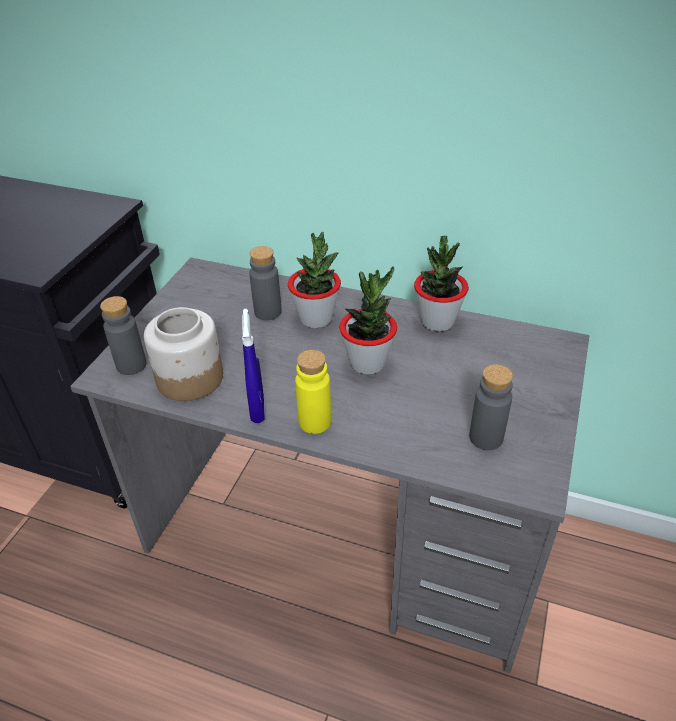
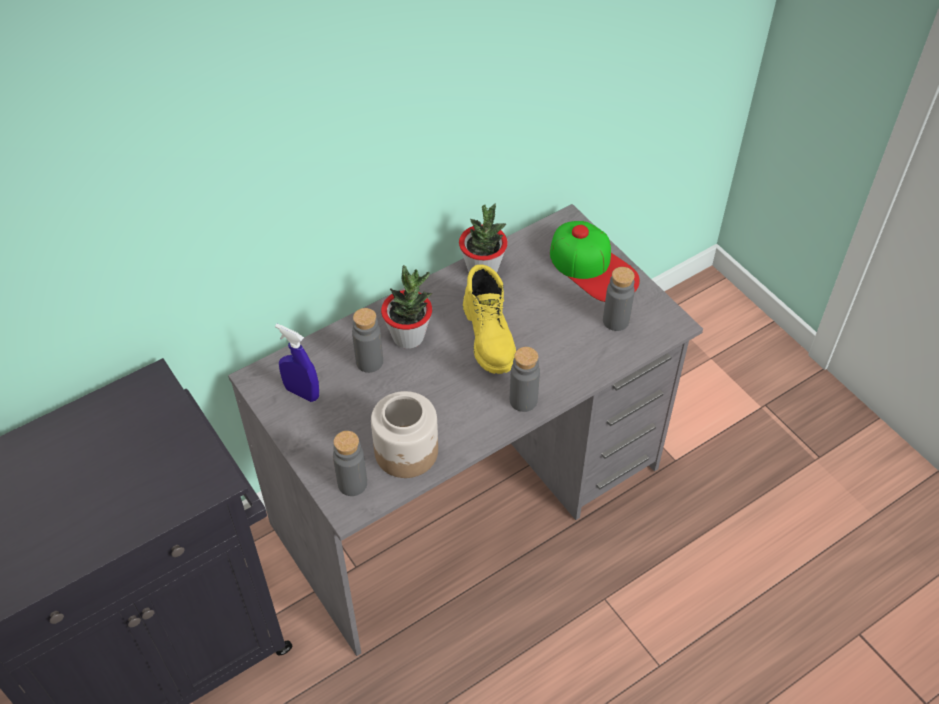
camera: 55 degrees left, 10 degrees up
(257, 409) = (480, 426): blue spray bottle -> blue spray bottle (302, 393)
(314, 422) = (523, 400): yellow bottle -> grey bottle
(368, 363) = (490, 336): potted plant -> yellow boot
(532, 387) = (593, 267): none -> cap

